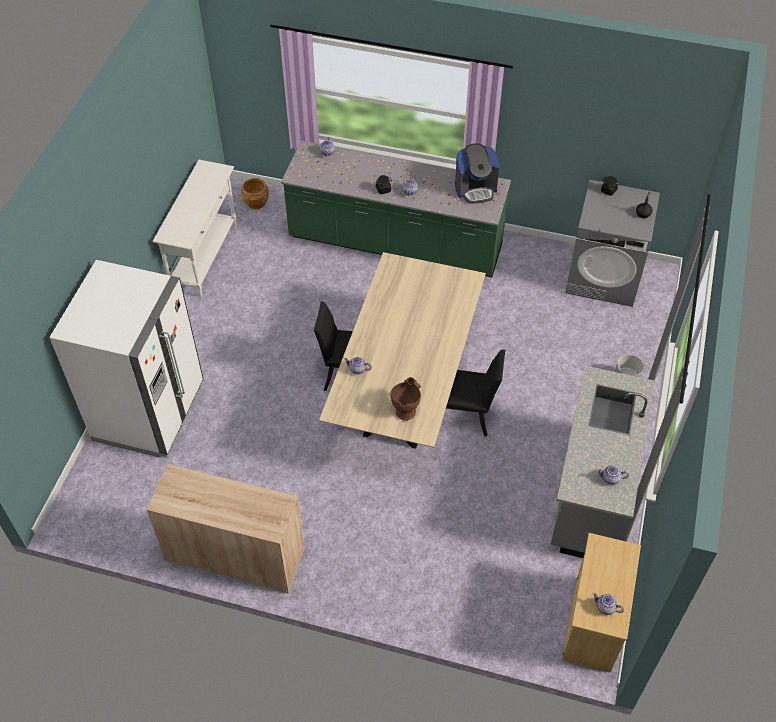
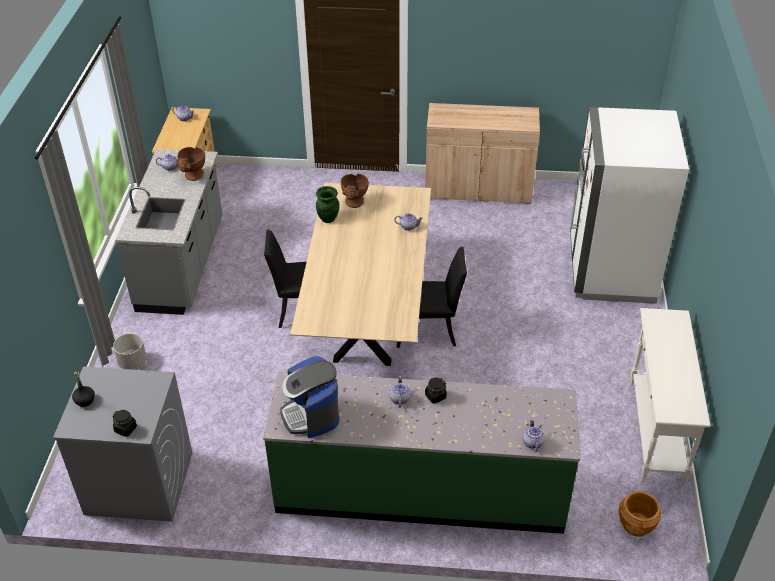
camera: 170 degrees right, 10 degrees down
(437, 392) = (327, 219): none -> green vase
(475, 189) = (311, 415): coffee machine -> coffee machine turned 90 degrees counterclockwise
(582, 458) = (193, 177): none -> brown vase

